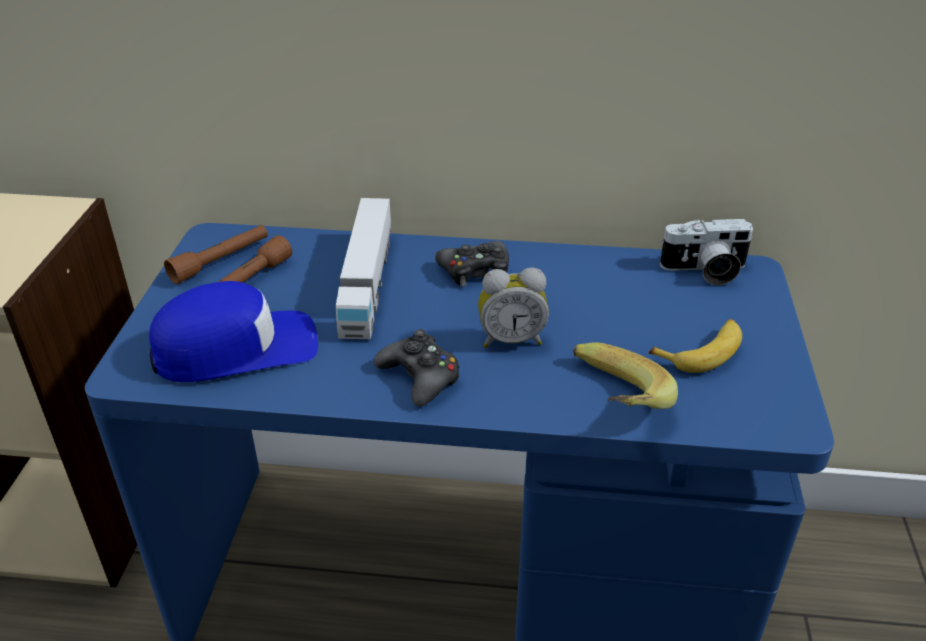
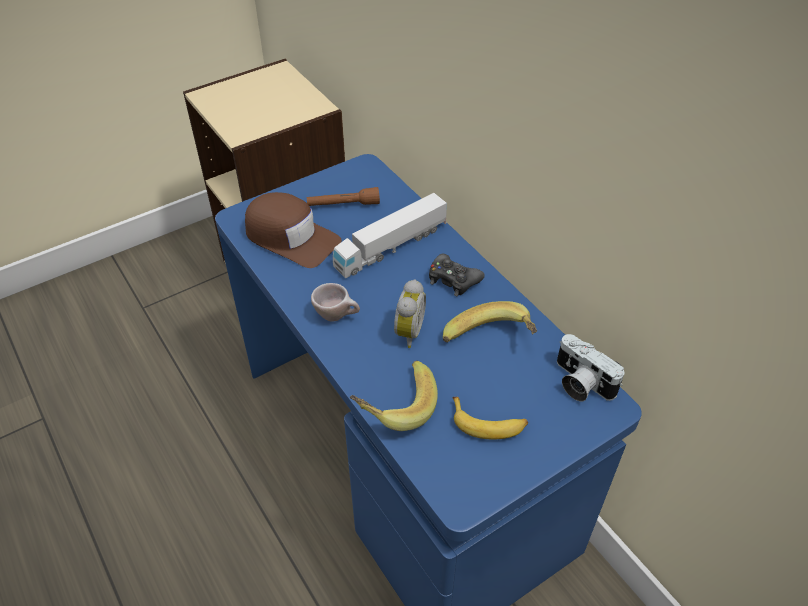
camera: 50 degrees right, 10 degrees up
(221, 261) = (349, 184): brown flashlight -> none
(236, 348) = (291, 237): blue cap -> brown cap
(420, 377) = (337, 316): black game controller -> beige cup
(511, 339) = (407, 332): alarm clock -> alarm clock turned 120 degrees counterclockwise
(593, 294) = (490, 342): none -> banana

